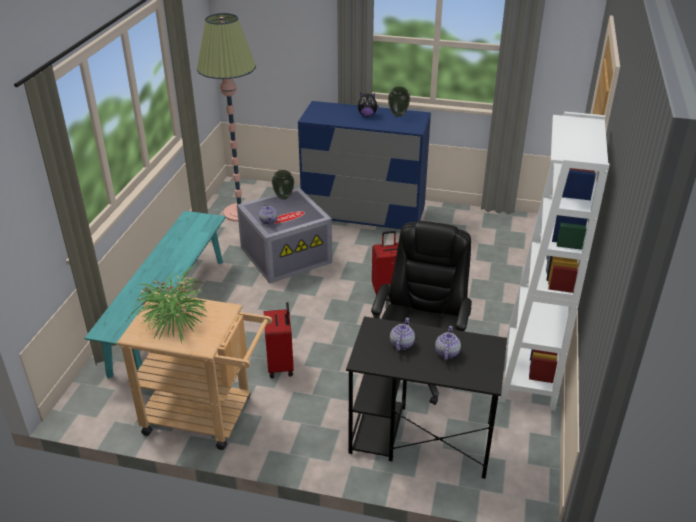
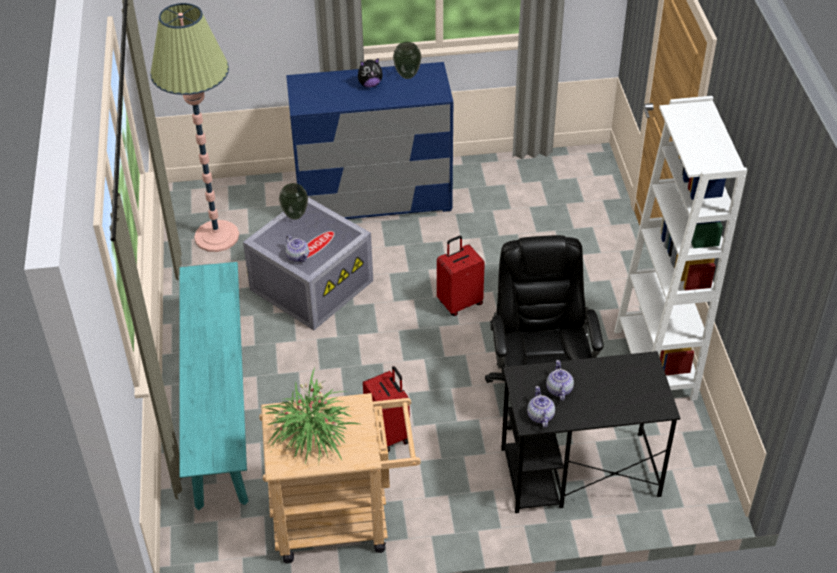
camera: 20 degrees left, 10 degrees up
(446, 352) = (608, 386): teapot -> teapot (540, 416)

